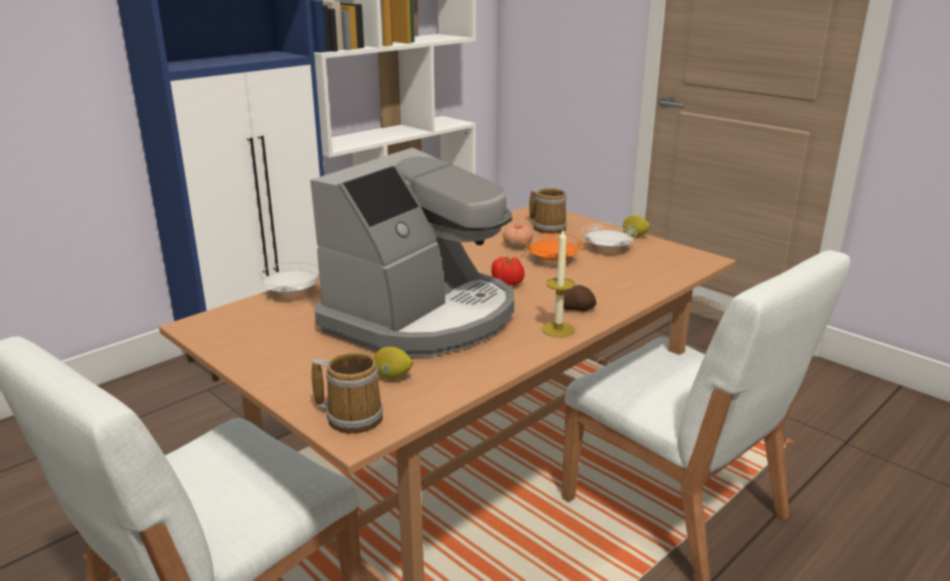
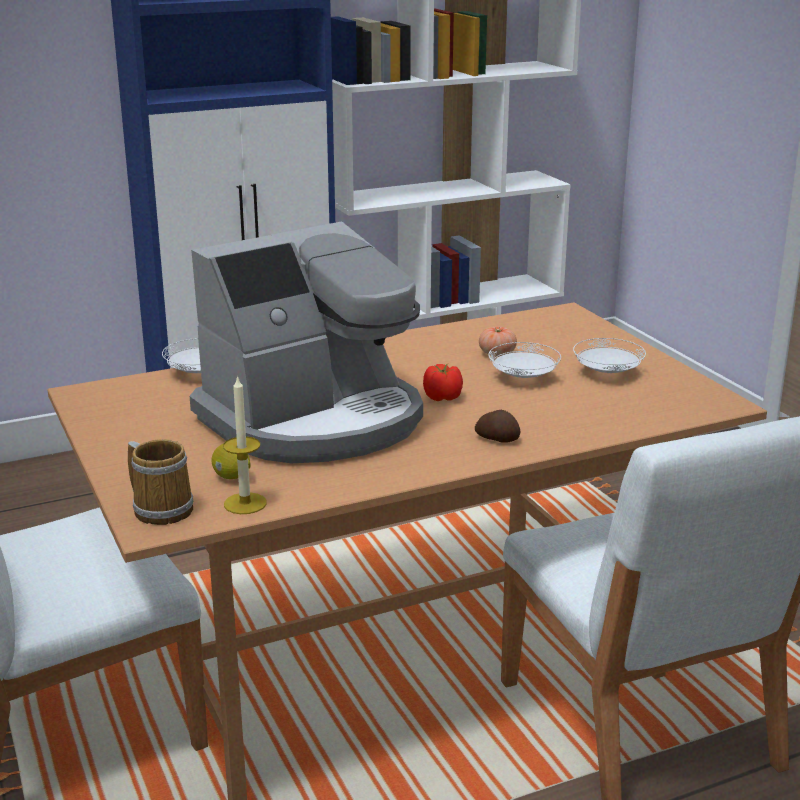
camera: 20 degrees right, 0 degrees up
(548, 227) = (557, 336): mug -> none
(553, 260) = (524, 377): orange plate -> white plate
(558, 329) = (453, 458): candle -> candle (245, 503)
(634, 236) = (659, 361): lemon -> none

